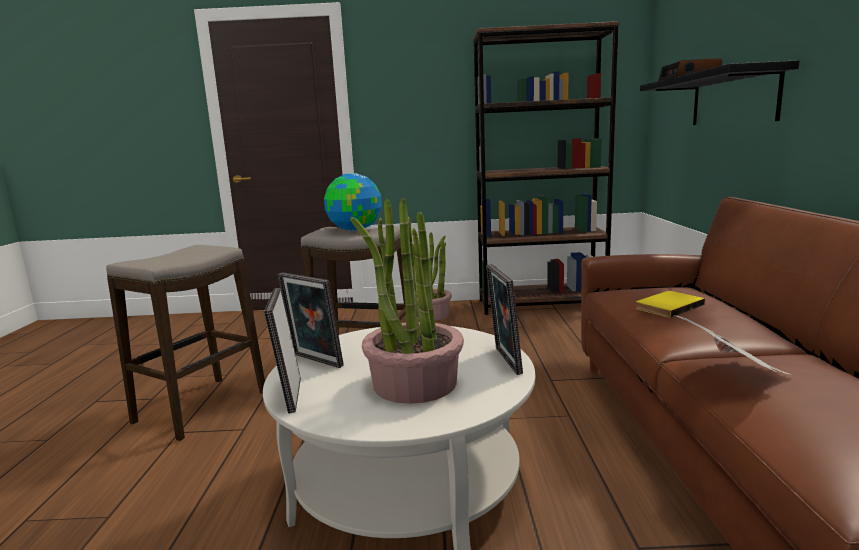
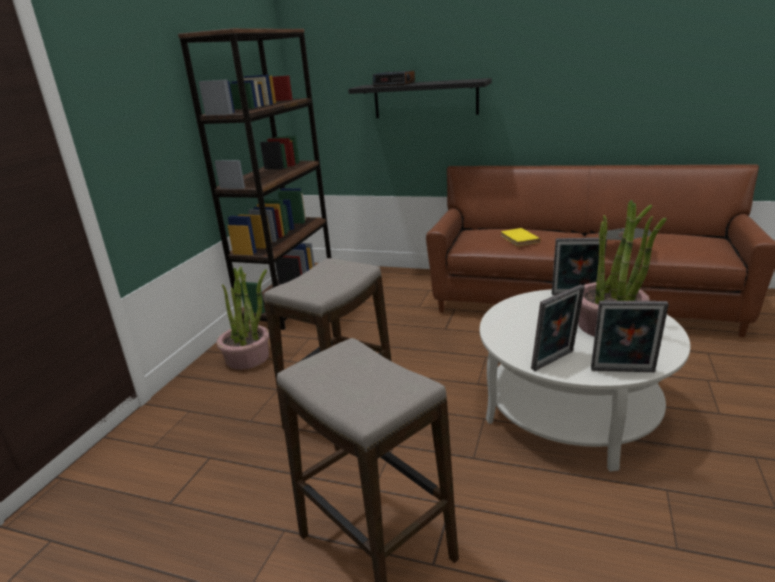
camera: 70 degrees left, 10 degrees up
(355, 230) = (318, 277): globe -> none

